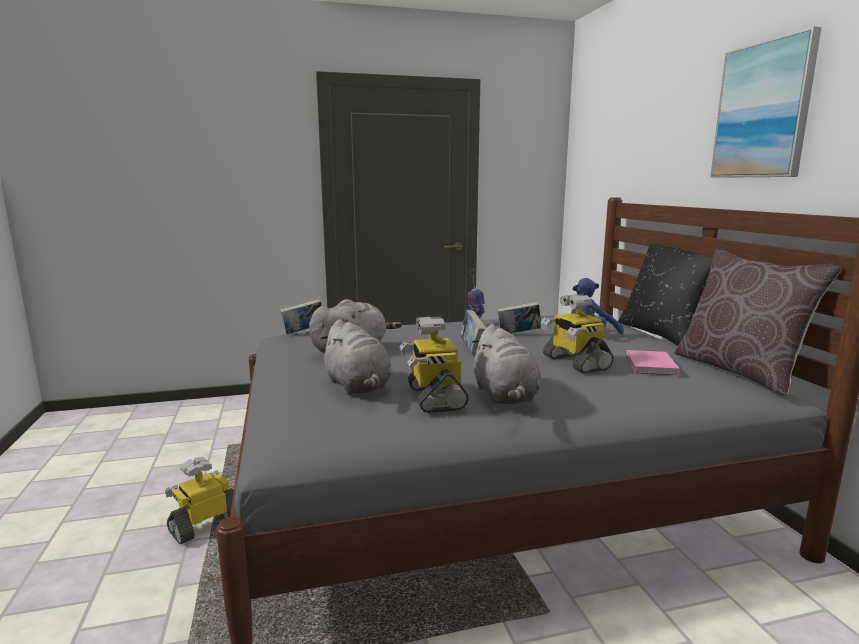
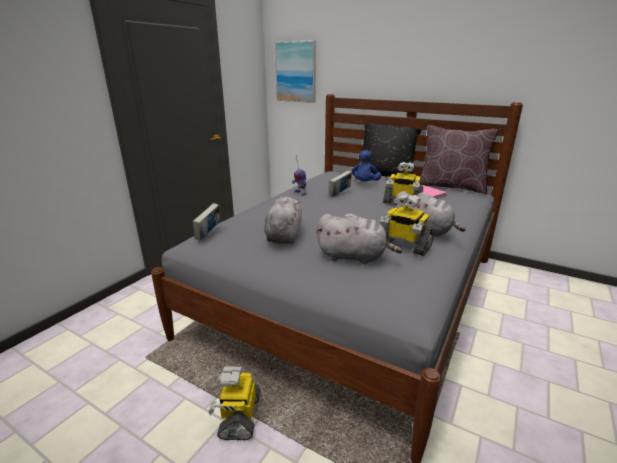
camera: 45 degrees left, 10 degrees up
(472, 350) = (345, 211): book -> none
(763, 111) = (440, 46): picture -> picture (296, 72)

